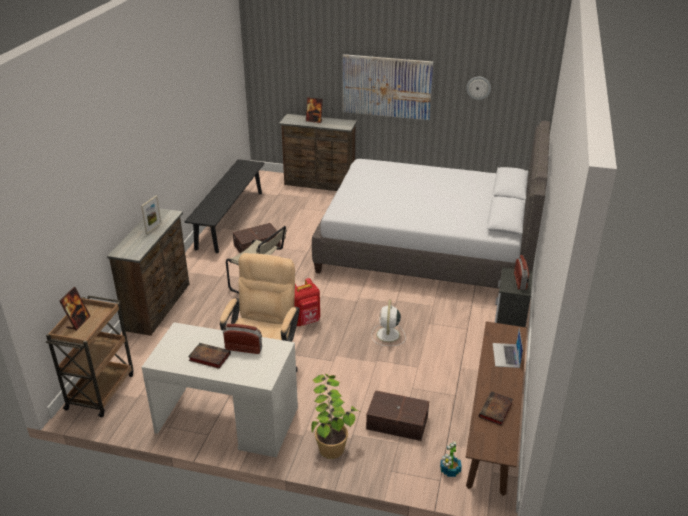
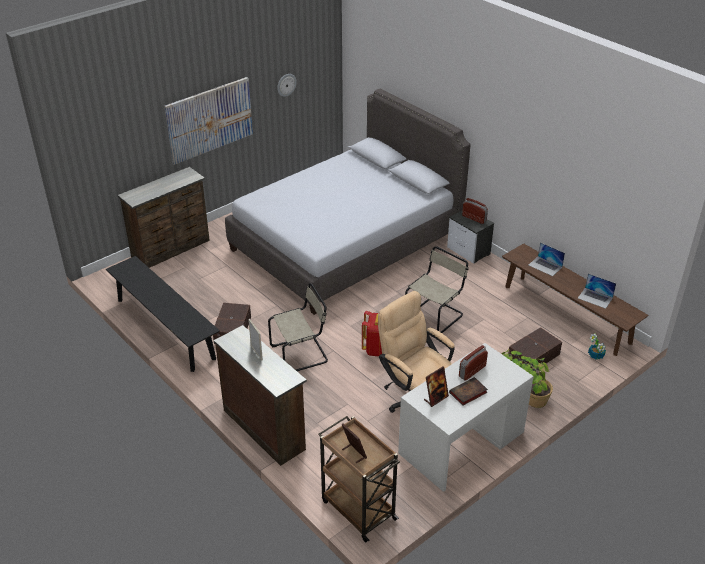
camera: 55 degrees left, 5 degrees up
(314, 121) = (157, 187): picture frame -> picture frame (436, 398)
(388, 335) = (435, 315): white fan -> beige chair
(495, 411) = (595, 298): book -> laptop

